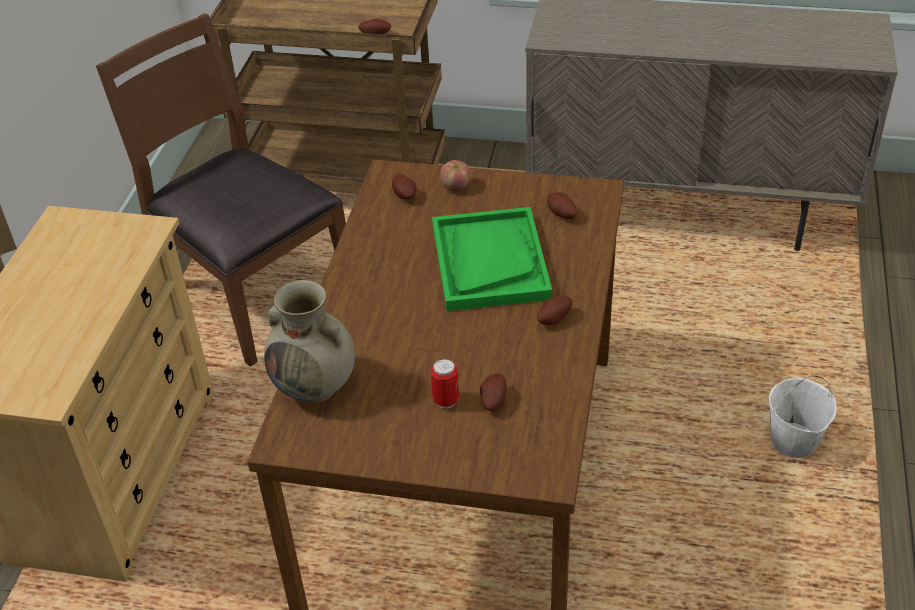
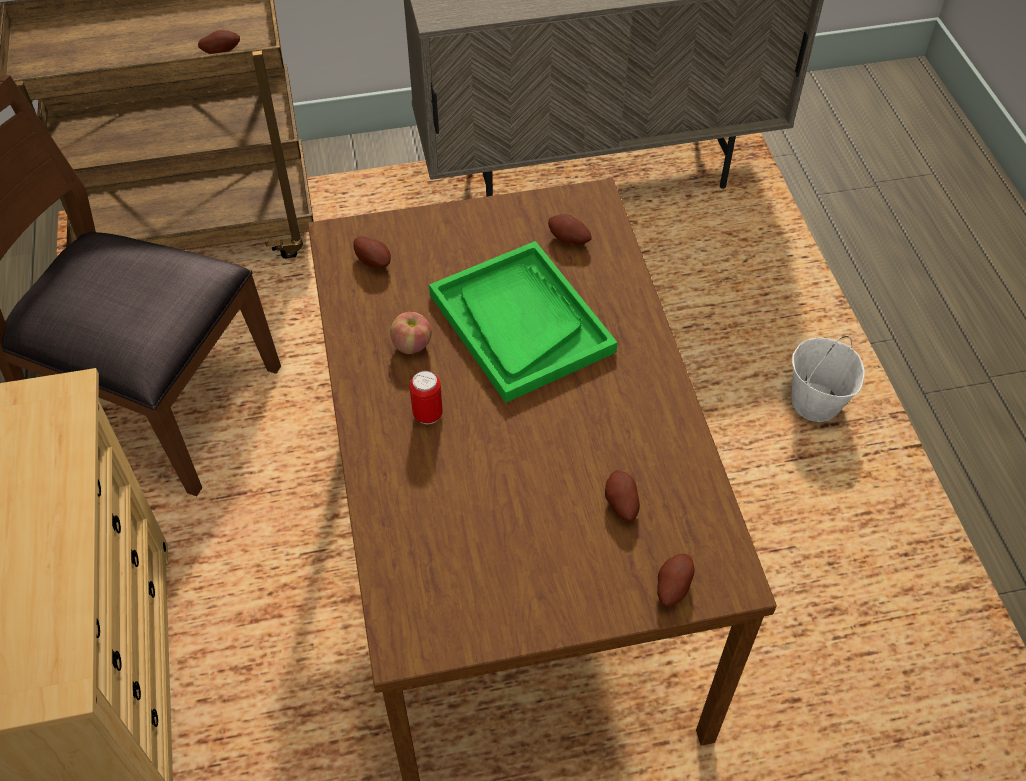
camera: 25 degrees left, 10 degrees up
(316, 386) = (404, 552): beige vase -> none
(446, 400) = (568, 521): can -> can (428, 415)
(456, 187) = (429, 234): apple -> apple (412, 345)
(553, 318) = (630, 376): potato -> potato (672, 587)

